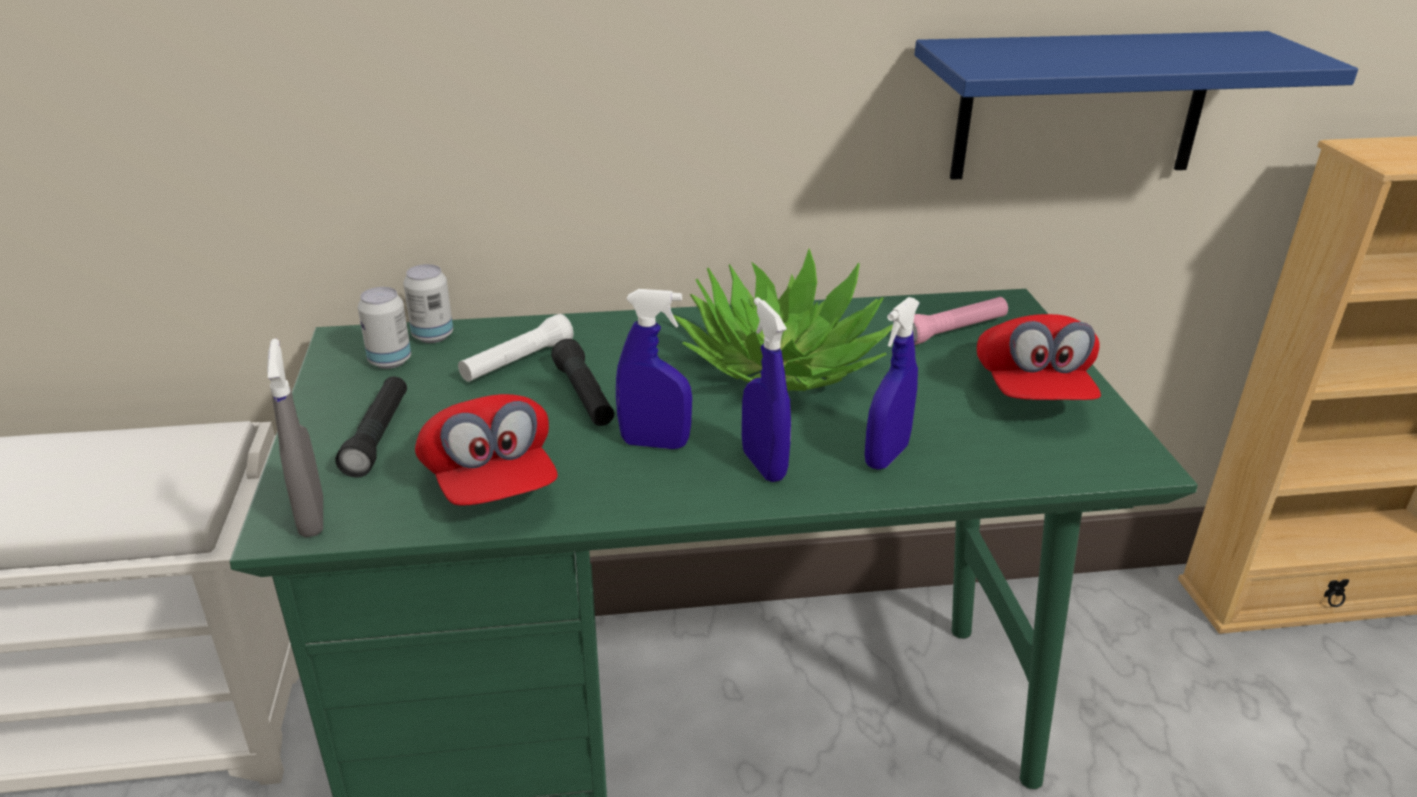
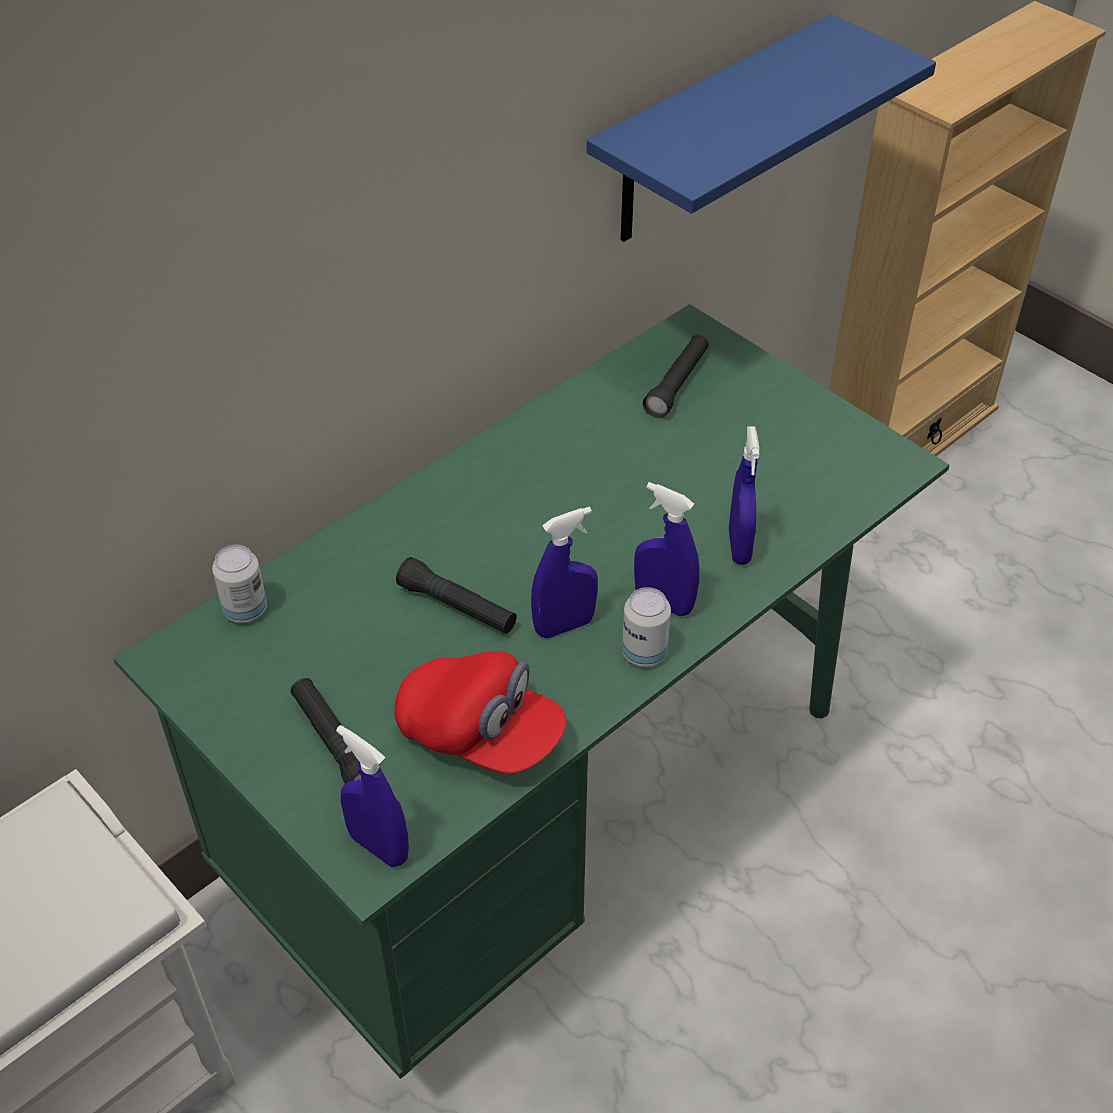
camera: 35 degrees left, 15 degrees up
(312, 517) = (378, 847): grey spray bottle -> blue spray bottle
(390, 361) = (241, 659): can -> can (644, 653)
(517, 362) = (358, 600): white flashlight -> none
(783, 363) = (579, 488): potted plant -> none
(953, 331) = (677, 384): pink flashlight -> black flashlight
(1031, 392) = (784, 426): red cap -> none

